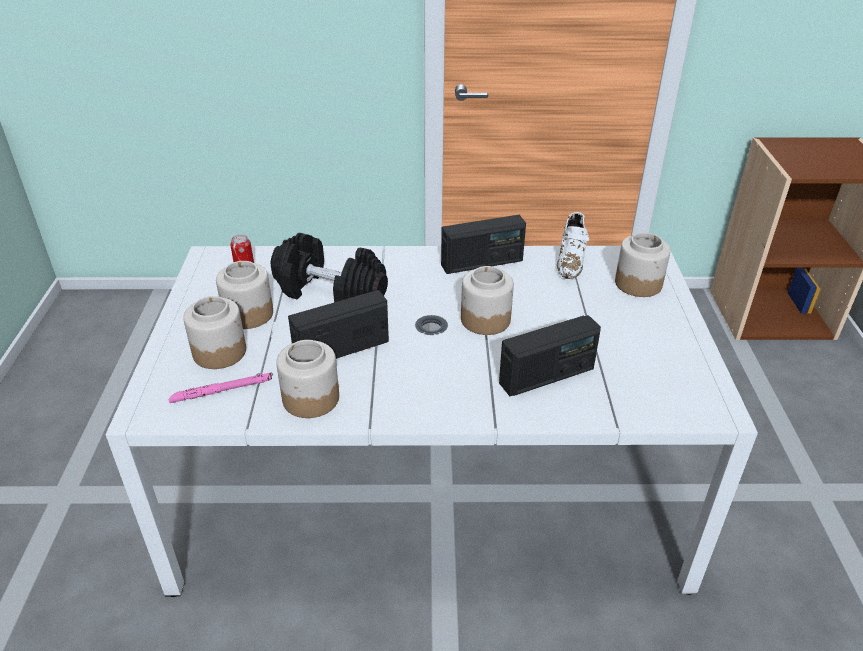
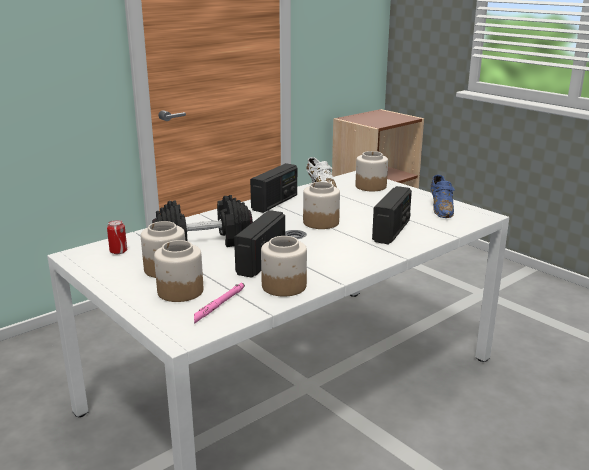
camera: 40 degrees left, 15 degrees down
(672, 369) = (441, 209): none -> blue shoe

